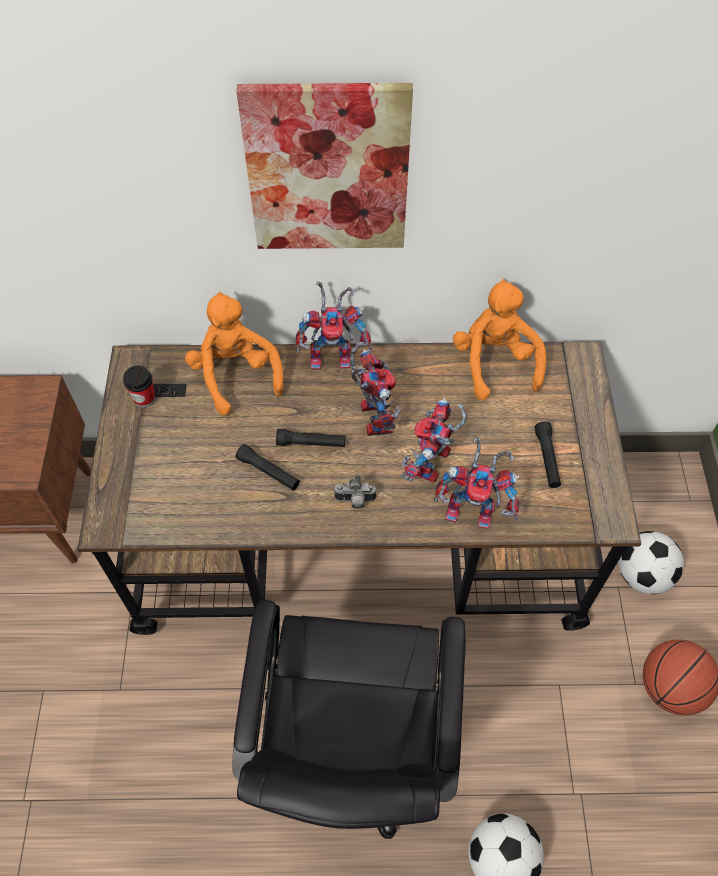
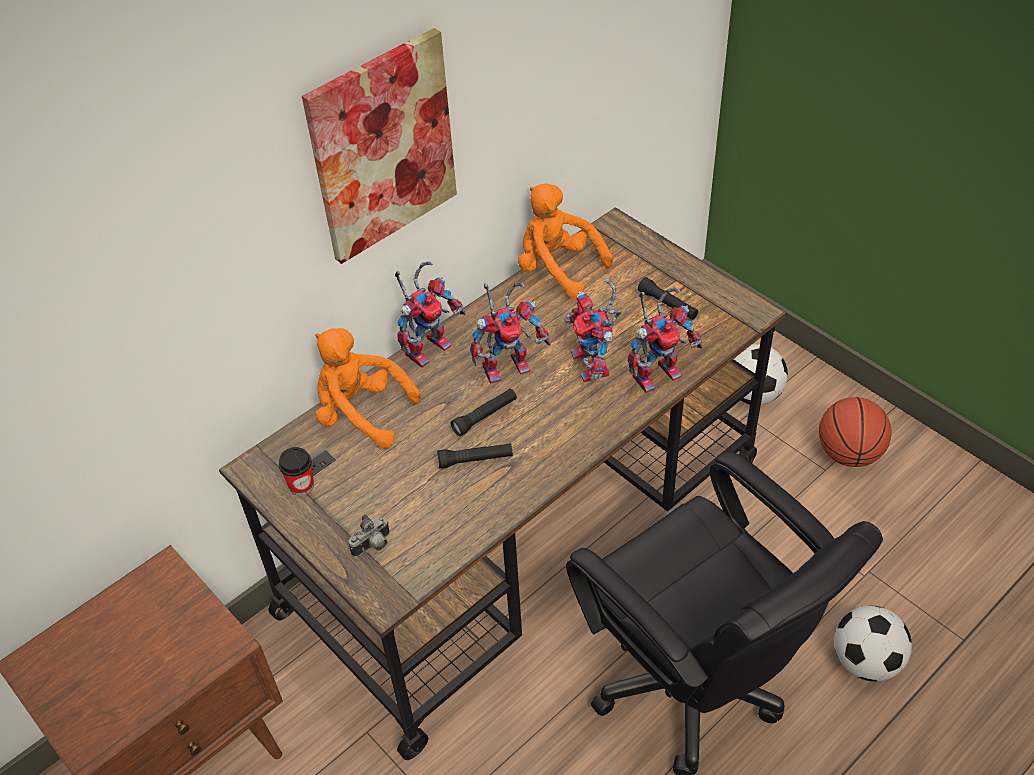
camera: 40 degrees left, 10 degrees down
(355, 501) = (566, 430): camera -> camera (373, 546)
(372, 415) = (508, 365): toy robot -> toy robot turned 120 degrees clockwise

